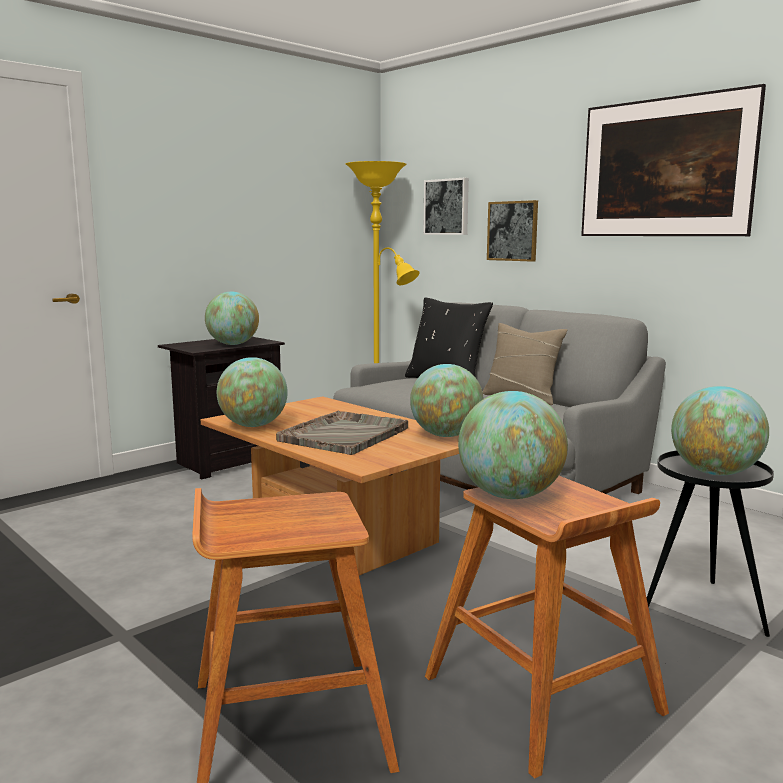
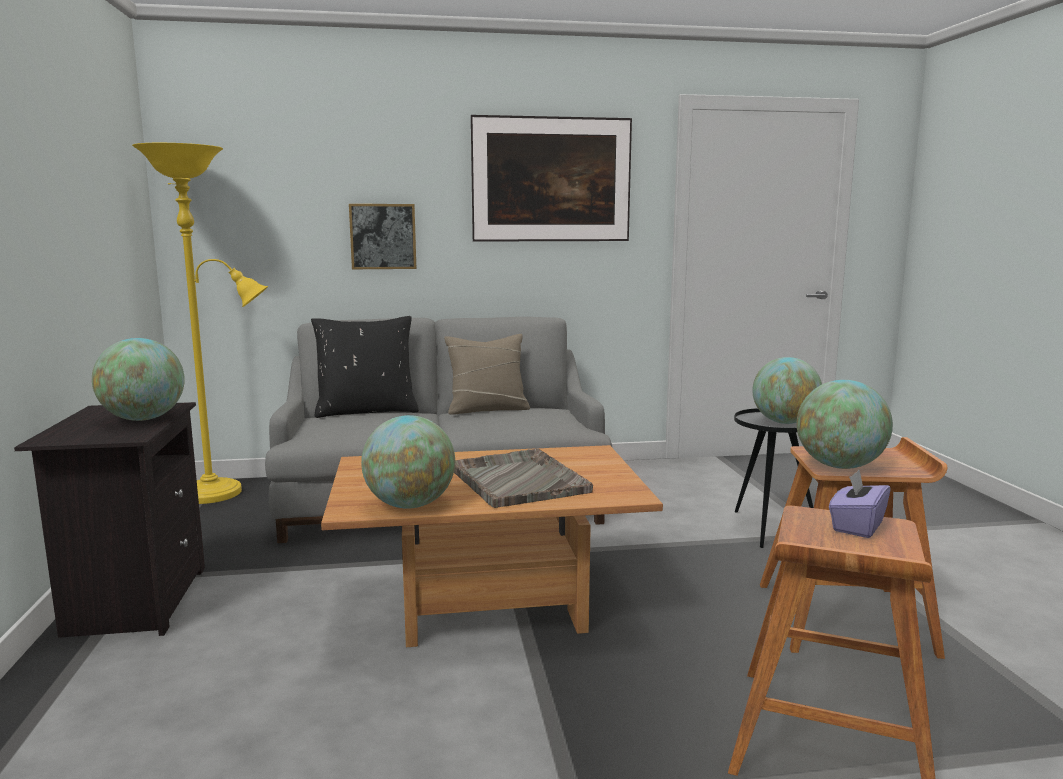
camera: 55 degrees left, 0 degrees up
(316, 518) = (857, 526): none -> purple tissue box
(445, 435) = (580, 453): globe -> none
(447, 207) = (280, 207): picture -> none

